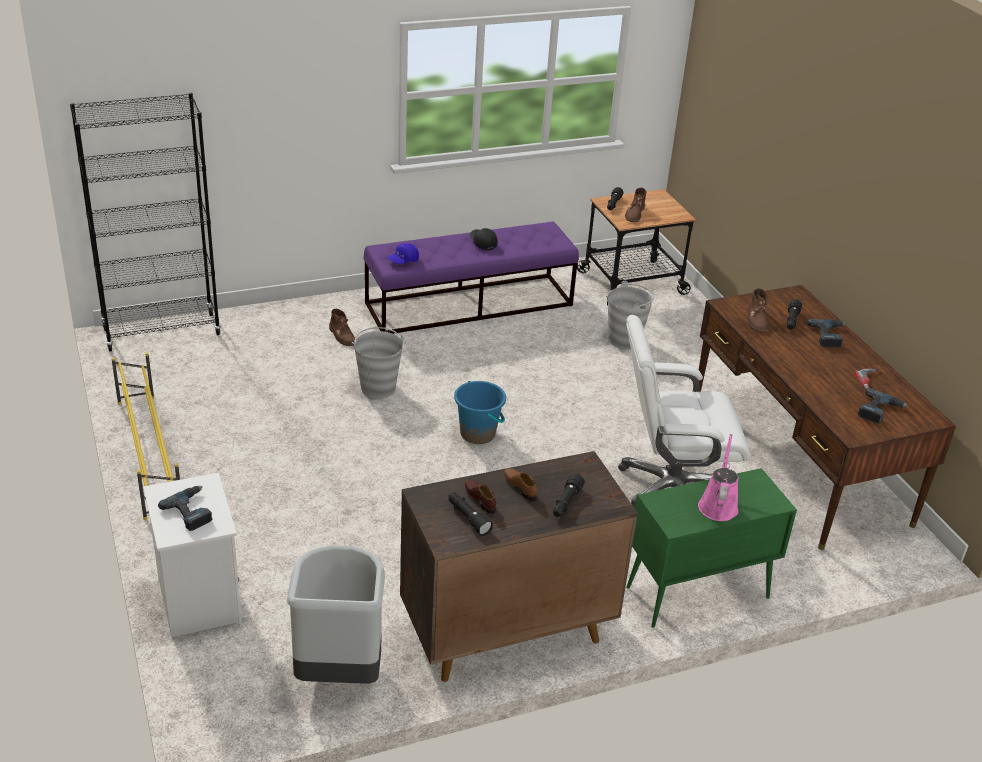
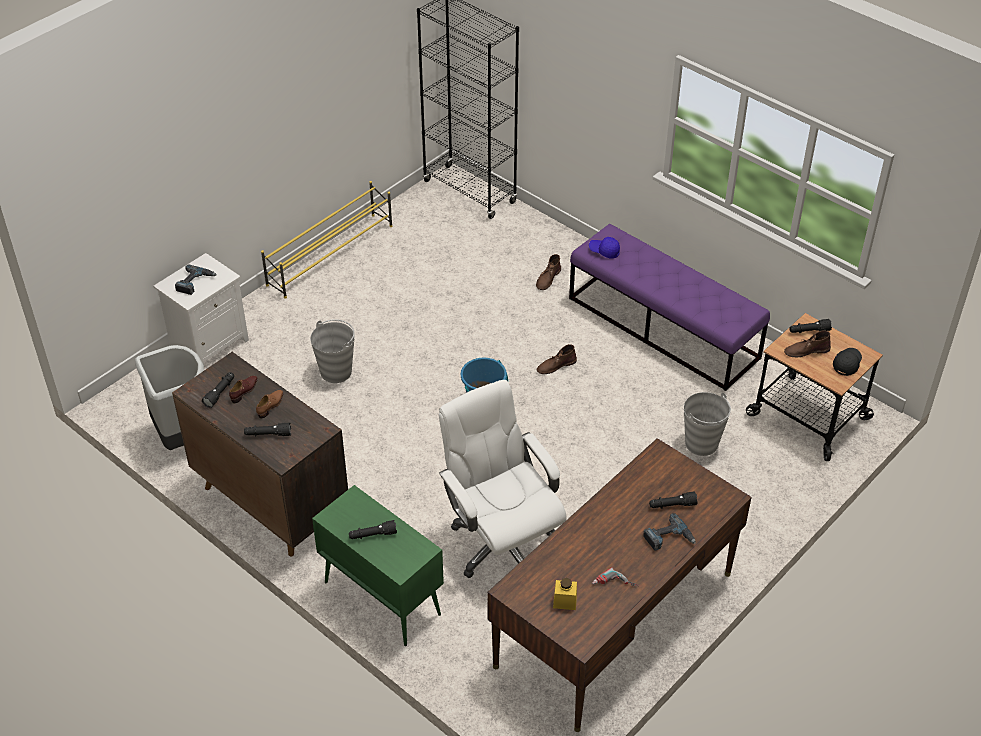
camera: 65 degrees right, 10 degrees up
(378, 388) = (496, 326): grey bucket -> grey bucket (336, 372)
(482, 243) = (680, 283): black cap -> black cap (847, 364)
(718, 505) = (372, 535): pink watering can -> black flashlight
(757, 320) = (651, 481): brown boot -> brown boot (556, 365)
(879, 411) = (565, 601): power drill -> yellow jar

